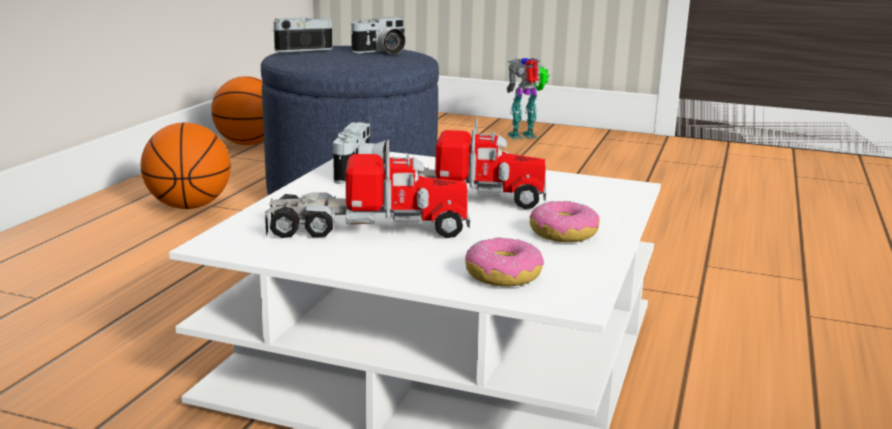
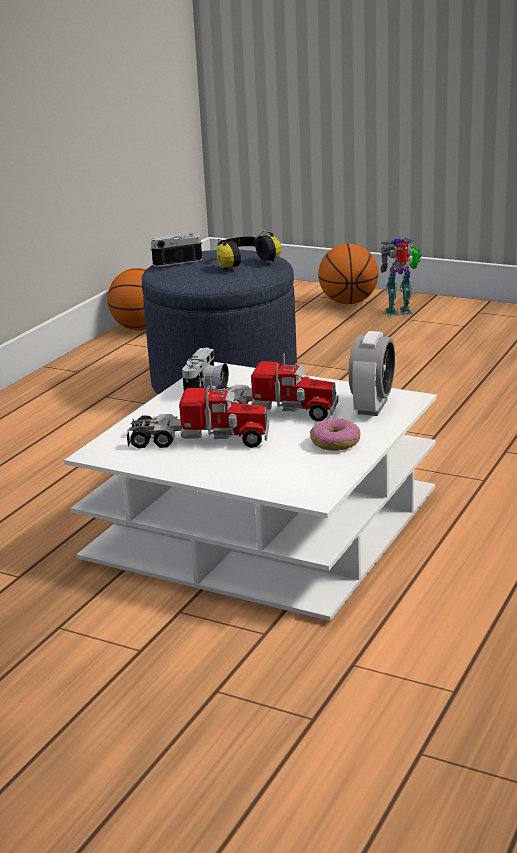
camera: 10 degrees right, 5 degrees up
(189, 206) = (87, 397): basketball -> basketball (348, 302)
(382, 52) = (244, 262): camera -> headphones
(503, 276) = (278, 477): donut -> none
(588, 194) = (372, 407): none -> alarm clock

